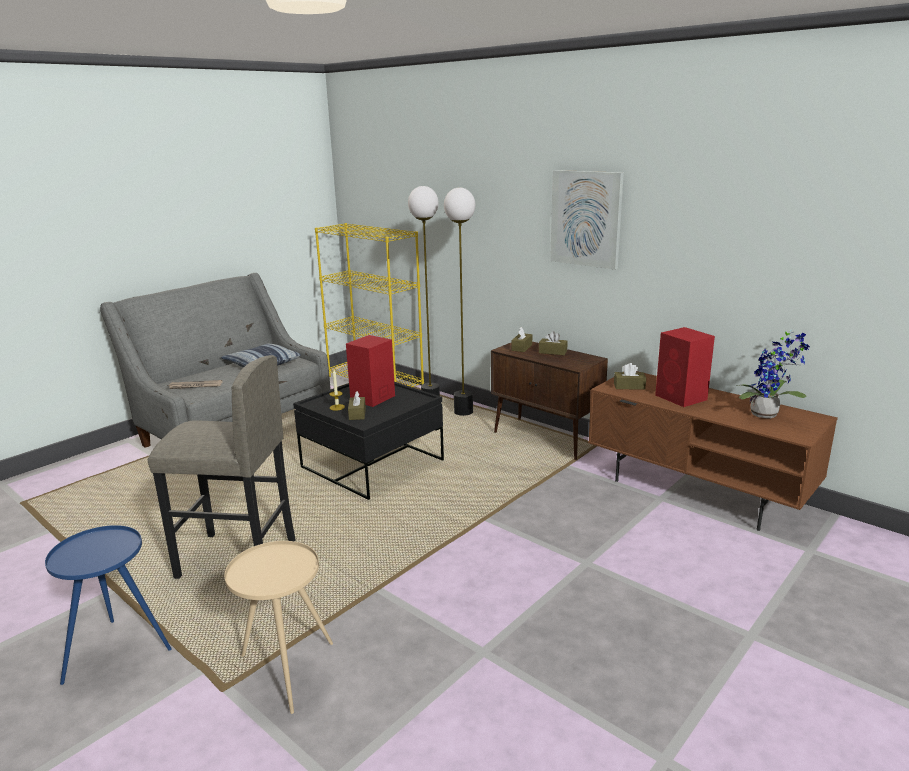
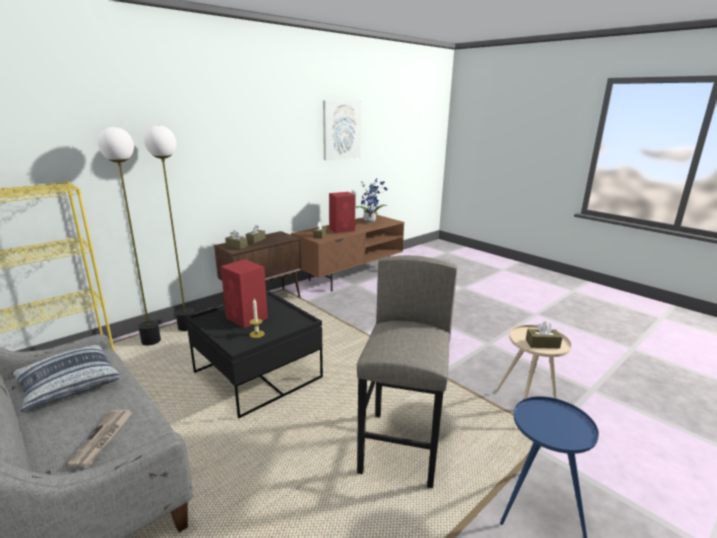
camera: 85 degrees left, 0 degrees up
(357, 414) = (279, 325): brown tissue box -> brown tissue box (542, 344)
(586, 218) = (251, 141): picture -> picture (341, 130)

